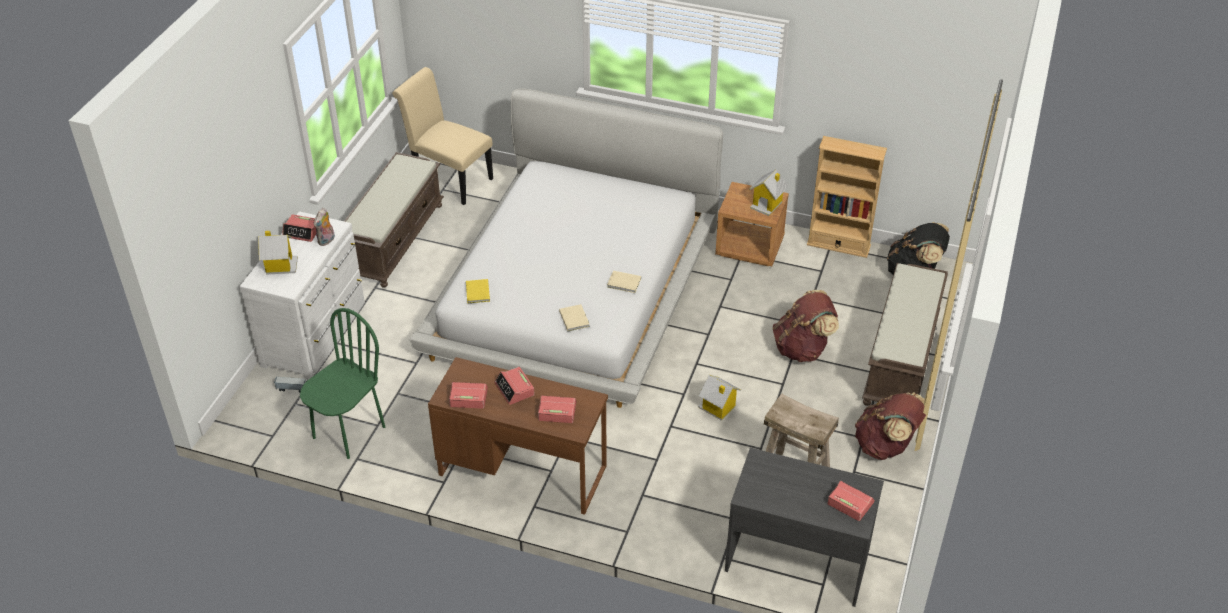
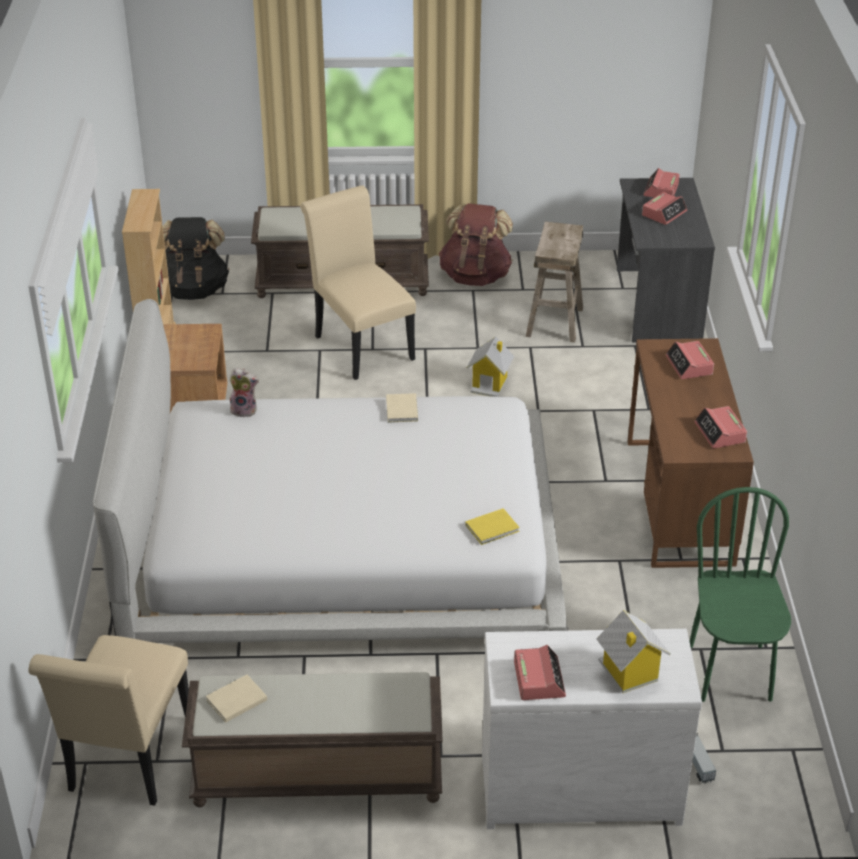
camera: 110 degrees left, 5 degrees down
(326, 241) = (543, 642): plush toy -> plush toy (245, 410)
(348, 432) = (730, 673): green chair -> green chair turned 75 degrees clockwise
(514, 389) = (680, 403): alarm clock -> alarm clock (664, 213)
(574, 318) = (490, 433): beige book -> beige book (235, 700)
(767, 204) = (183, 335): toy house -> none
(802, 348) = (360, 344): brown backpack -> beige chair

